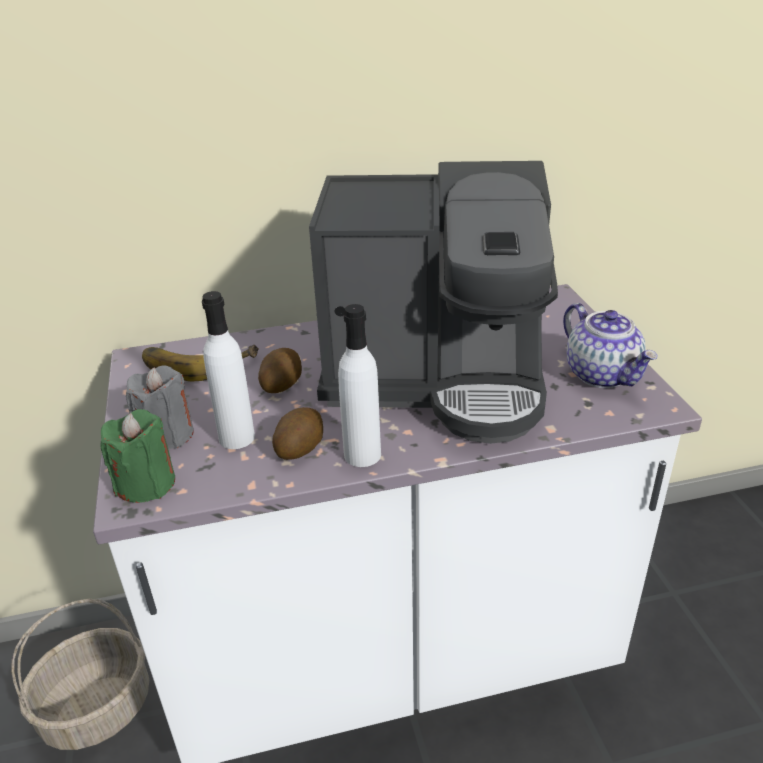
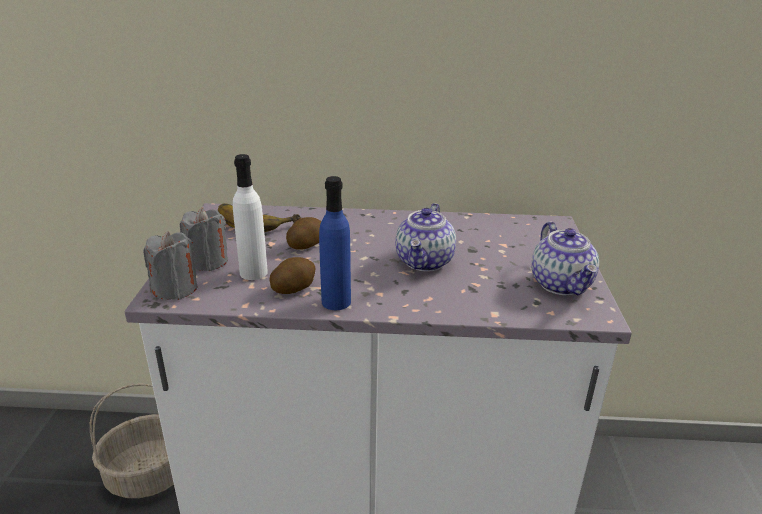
camera: 15 degrees right, 5 degrees down
(146, 484) = (175, 289): green candle -> grey candle
(362, 455) = (336, 302): white bottle -> blue bottle
(438, 378) = (425, 262): coffee machine -> teapot

